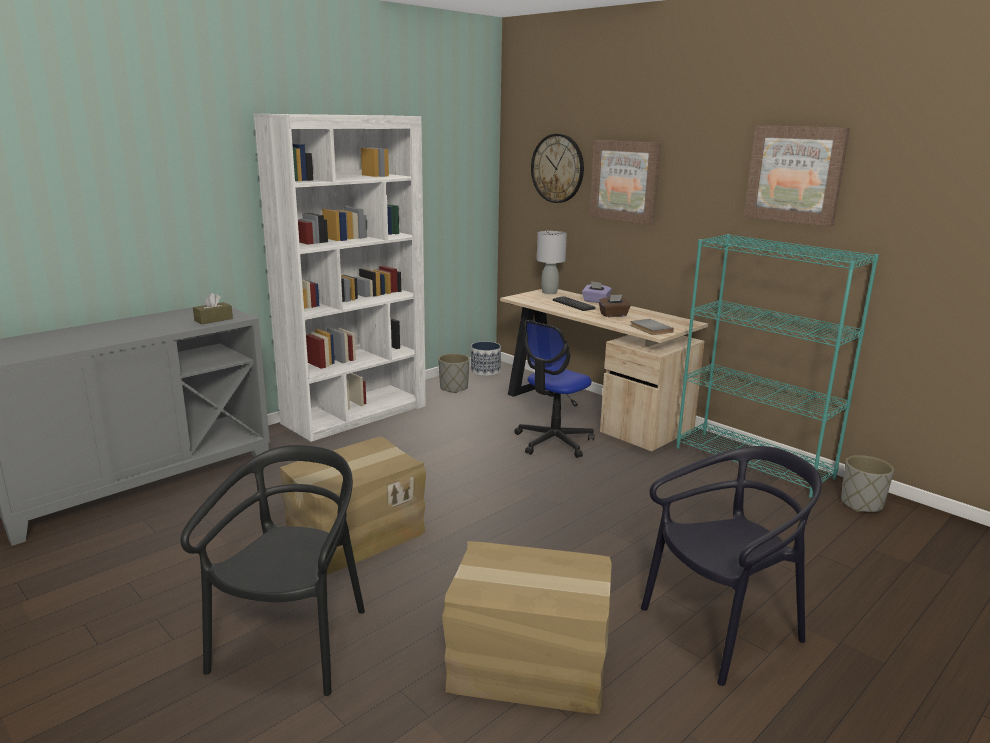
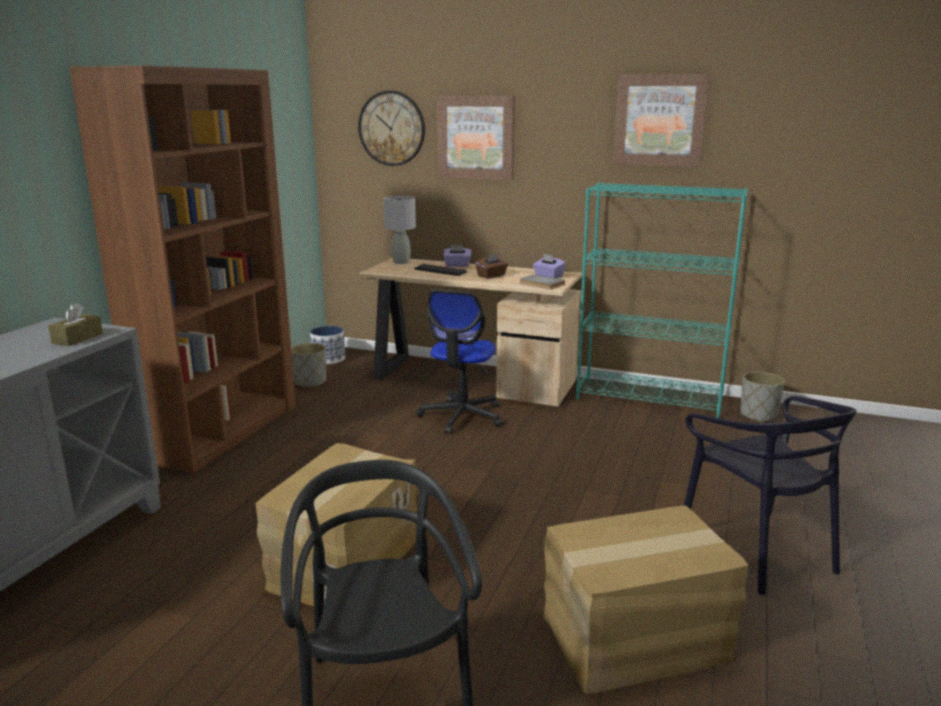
camera: 25 degrees left, 0 degrees up
(356, 414) = (221, 431): white bookcase -> brown bookcase
(668, 322) = (548, 276): none -> purple tissue box
(722, 629) = (757, 550): black chair -> black chair turned 120 degrees clockwise

